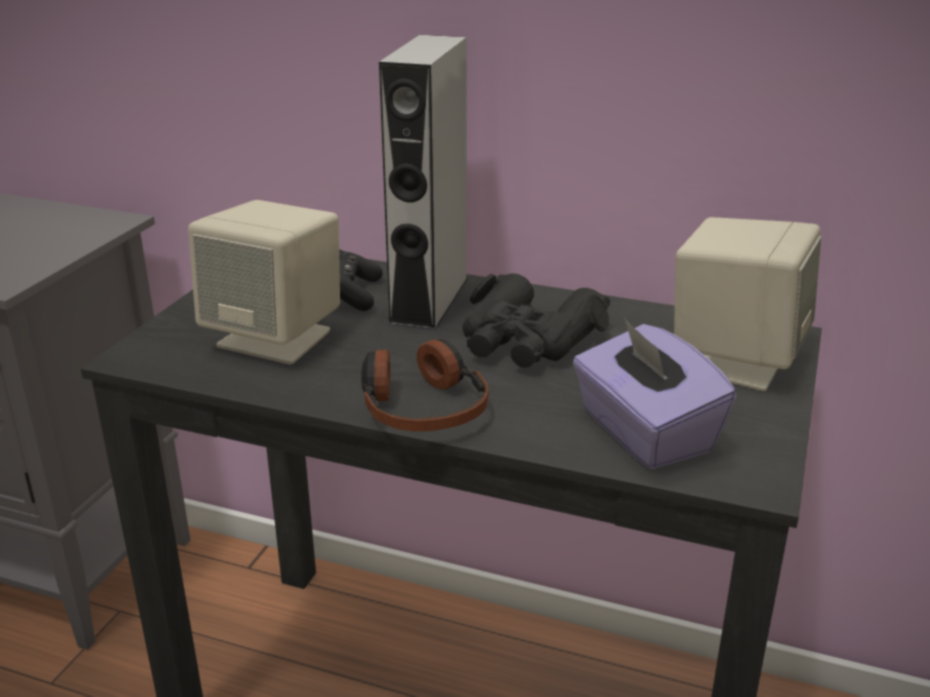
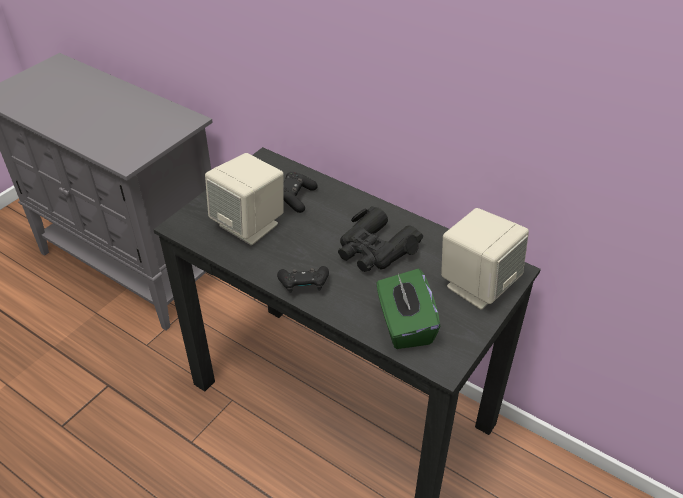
camera: 15 degrees right, 15 degrees up
(421, 406) = (304, 286): headphones -> black game controller
(429, 300) = (336, 210): grey speaker -> none
(644, 433) = (404, 325): purple tissue box -> green tissue box

